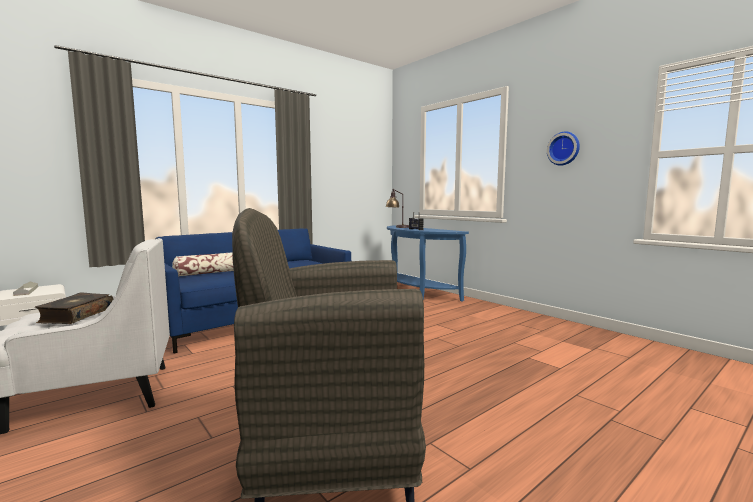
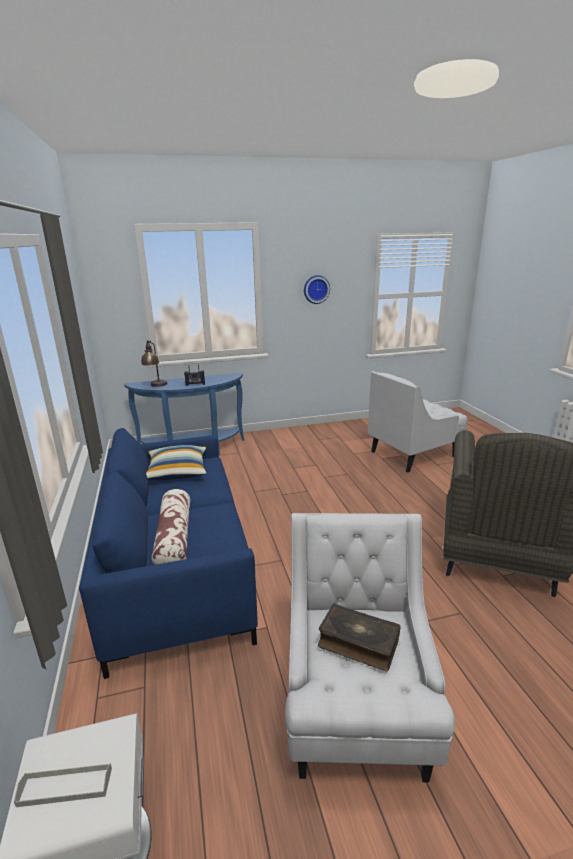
camera: 65 degrees left, 15 degrees up
(304, 263) = (177, 472): none -> pillow
(580, 375) = (413, 453): none -> white armchair

